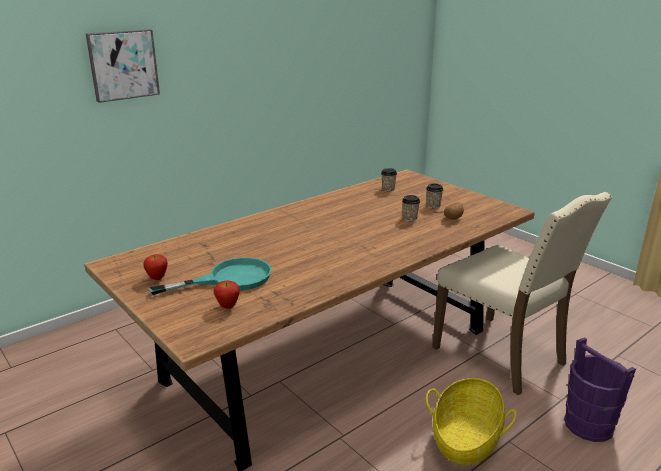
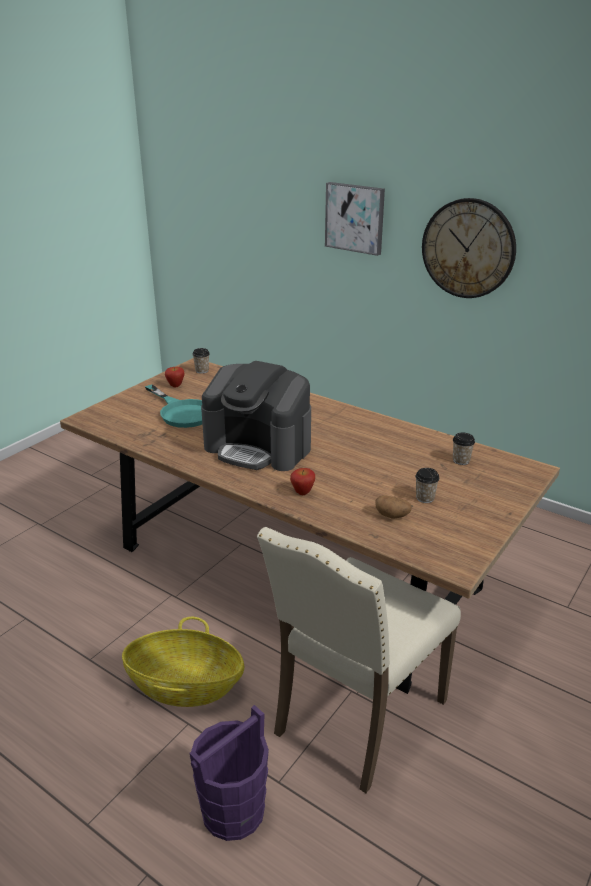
camera: 75 degrees right, 5 degrees up
(228, 307) = (135, 420): apple -> apple (302, 493)
(231, 65) = (468, 248): none -> wall clock
(331, 249) = (259, 447): none -> coffee machine
(410, 218) = (369, 484): cup -> cup (202, 371)

